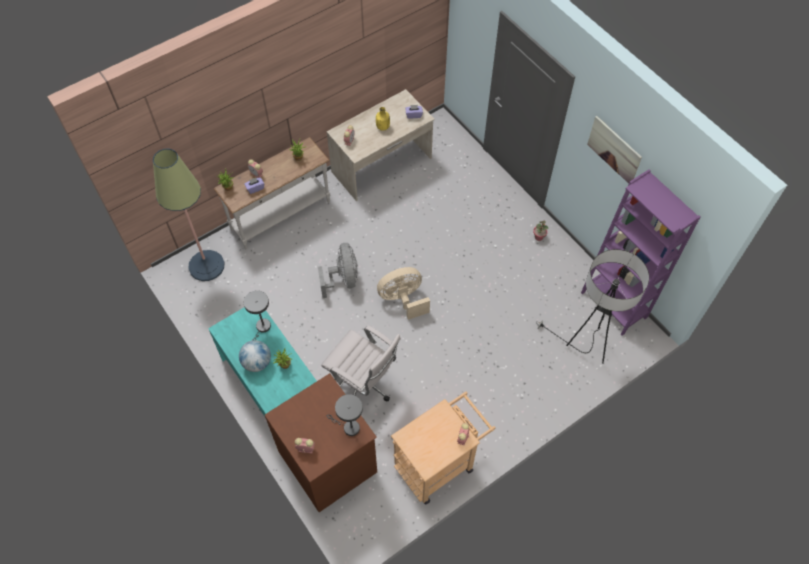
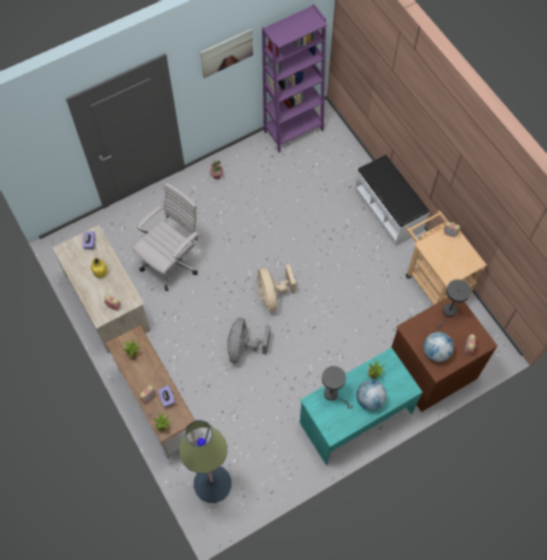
camera: 85 degrees left, 5 degrees up
(300, 414) = (436, 352): none -> globe
(343, 279) = (244, 348): grey fan -> grey fan turned 75 degrees counterclockwise
(364, 385) = (359, 335): white office chair -> white office chair (172, 262)
(526, 410) = (389, 210): none -> white bench
(586, 346) = (331, 157): floor lamp -> none

